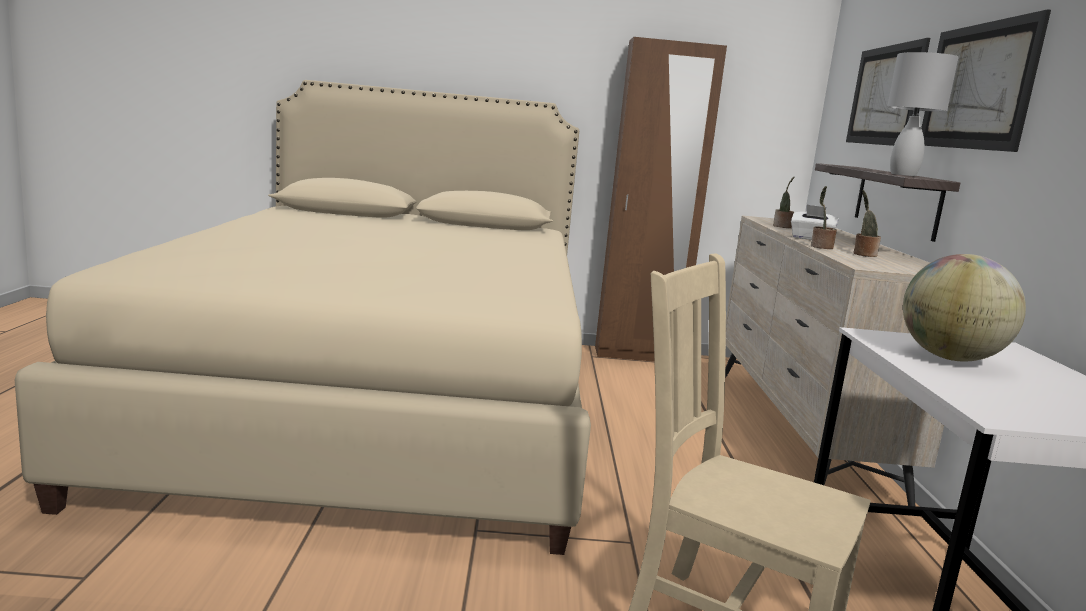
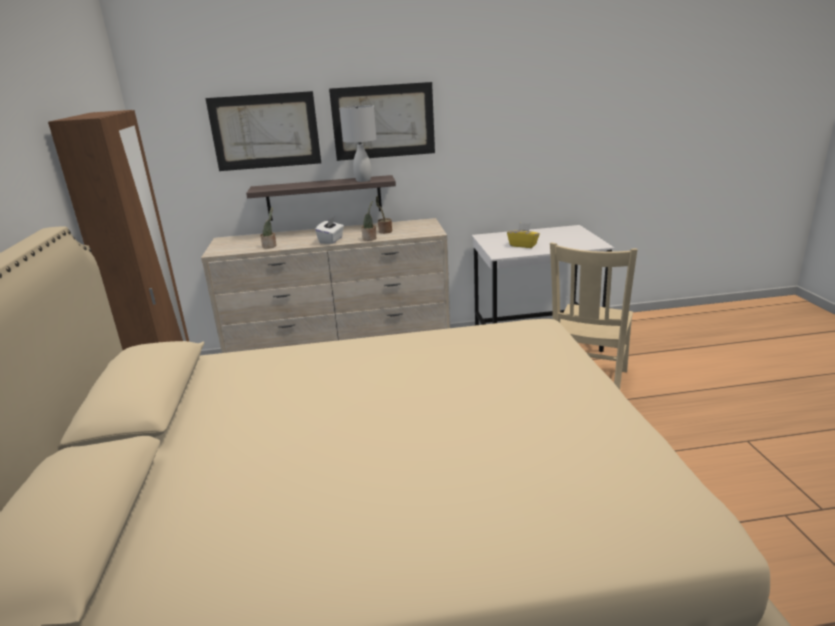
camera: 95 degrees left, 10 degrees up
(950, 358) = (523, 245): globe -> yellow tissue box

